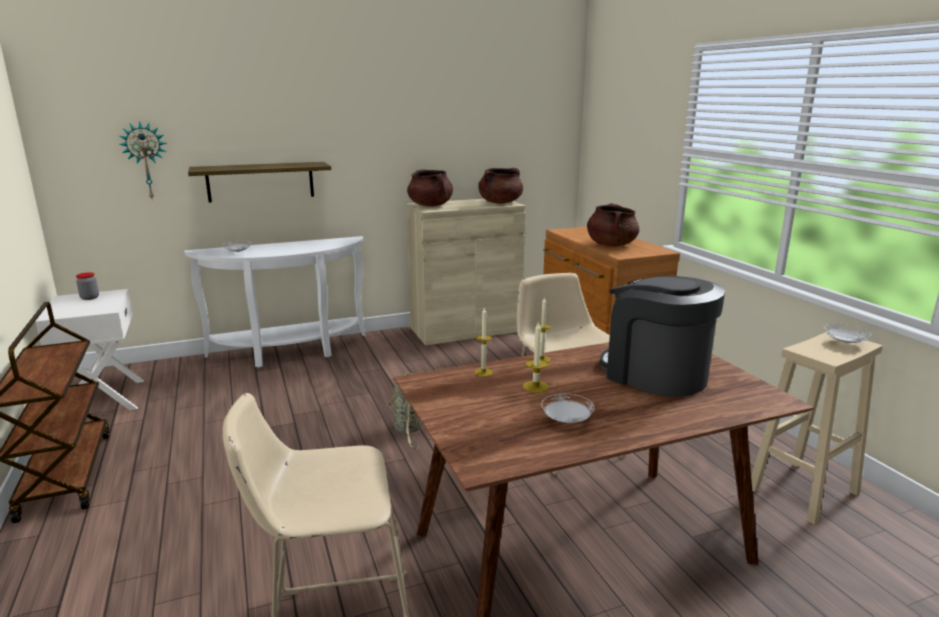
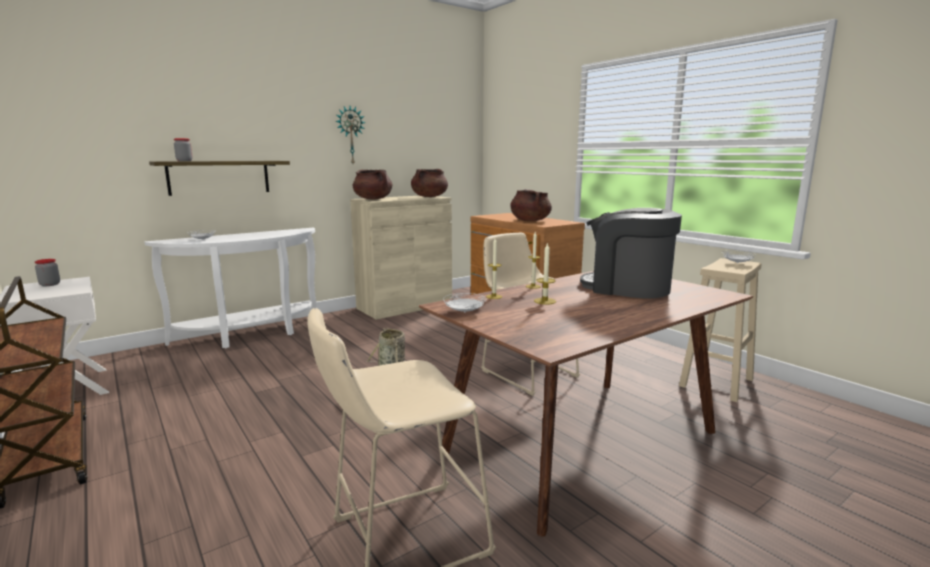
camera: 15 degrees left, 5 degrees down
(146, 161) = (104, 154): wall clock -> wall clock (350, 135)
(220, 168) = (184, 161): none -> jar
(567, 421) = (590, 317): white plate -> white plate (464, 312)

